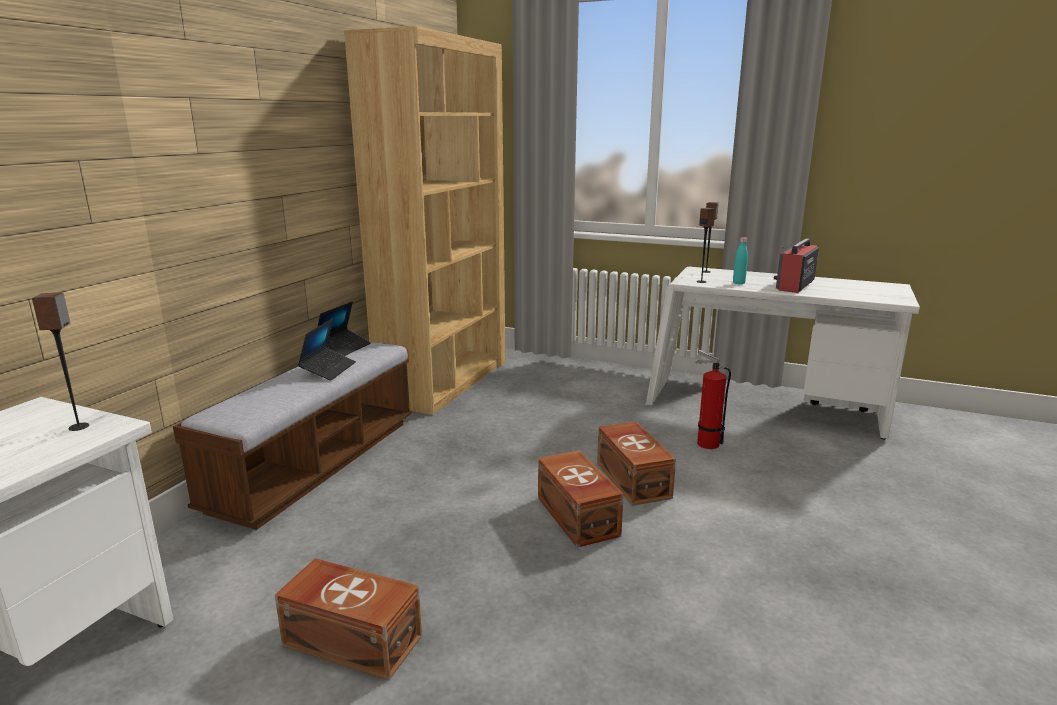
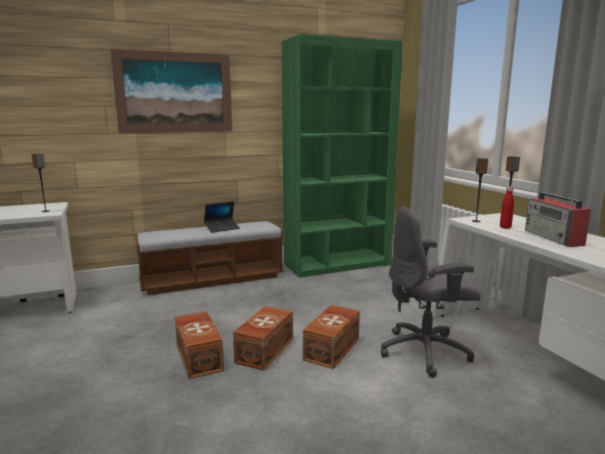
camera: 45 degrees right, 5 degrees down
(204, 125) = (175, 93): none -> picture
(343, 348) = (250, 222): laptop -> none
(352, 639) = (95, 346): brown storage box -> brown storage box (200, 357)
(445, 381) = (337, 264): brown bookcase -> green bookcase
(705, 443) = (426, 352): fire extinguisher -> grey office chair
(738, 283) = (505, 227): turquoise bottle -> red bottle
(795, 285) = (554, 238): radio -> radio turned 90 degrees counterclockwise

